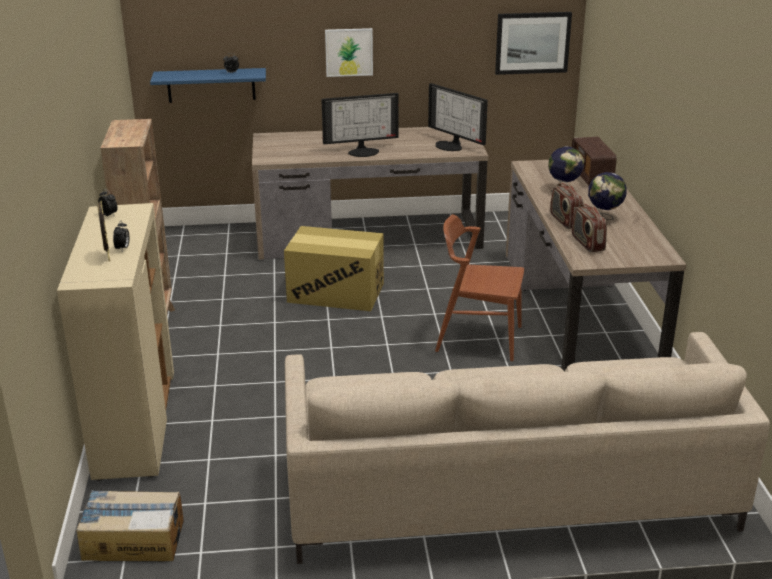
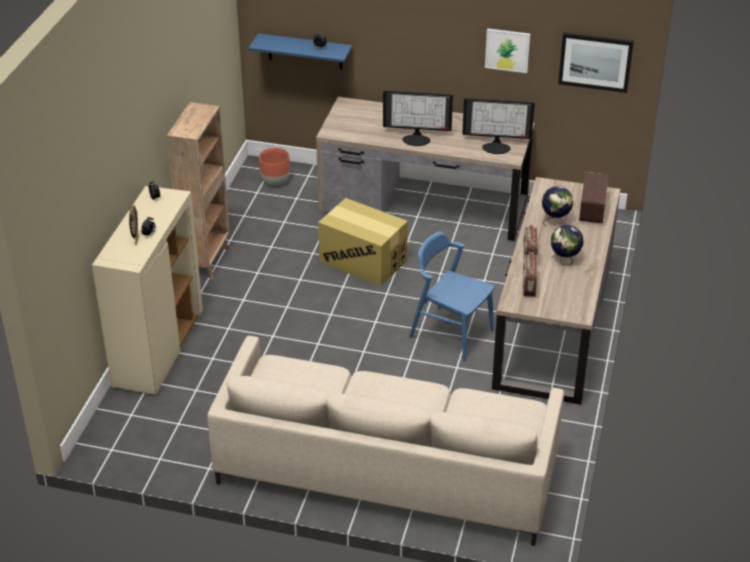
camera: 20 degrees right, 10 degrees up
(133, 539) = (121, 438): cardboard box -> none
(194, 243) = (275, 181): none -> brown planter
(349, 52) = (425, 43): picture -> picture (507, 50)
(451, 145) = (496, 146): monitor -> monitor turned 60 degrees counterclockwise
(478, 338) = (451, 333): brown chair -> blue chair

